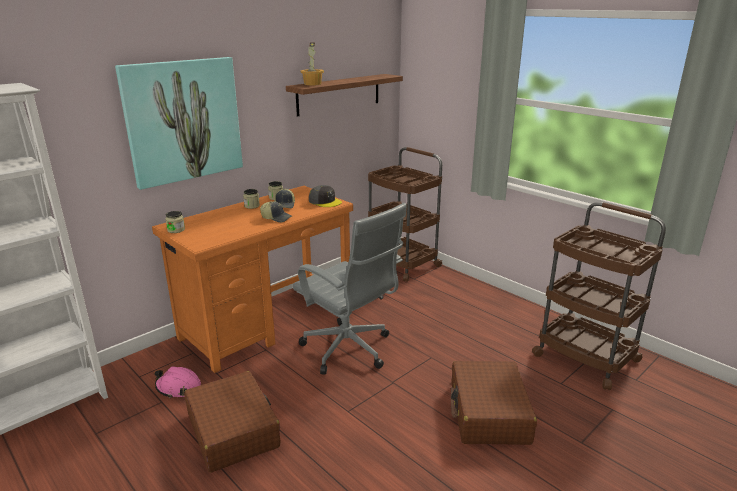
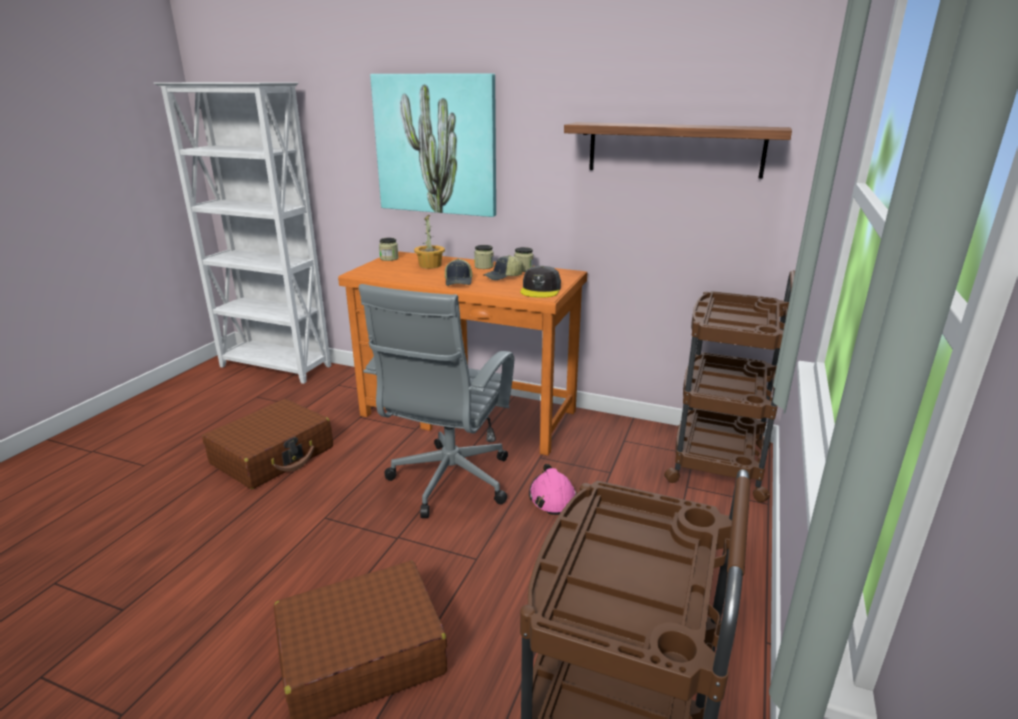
camera: 65 degrees right, 0 degrees up
(178, 387) = (329, 407): pink hard hat -> pink hard hat (552, 497)
(312, 84) = (608, 123): potted plant -> potted plant (430, 265)

